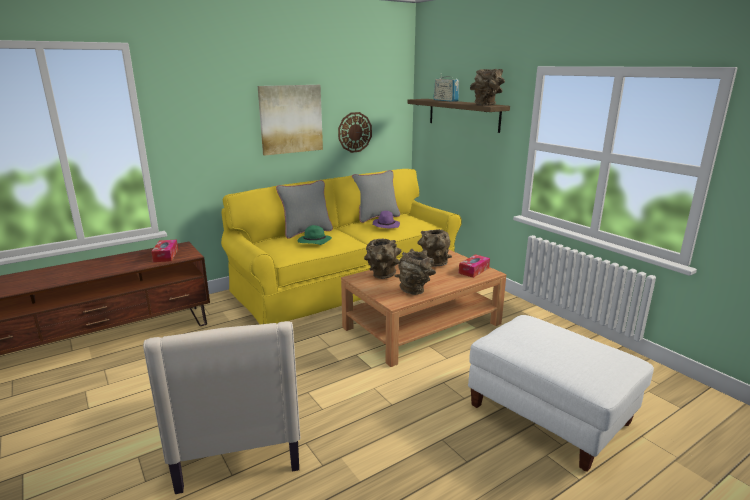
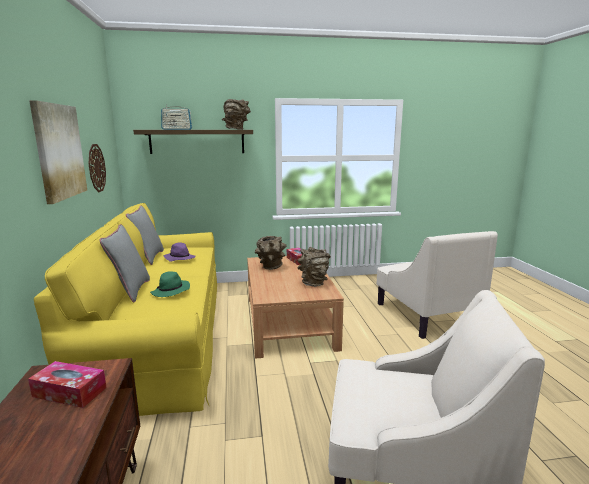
camera: 65 degrees left, 5 degrees down
(382, 276) = (272, 288): brown vase -> none
(549, 415) = (426, 314): white ottoman -> beige armchair

